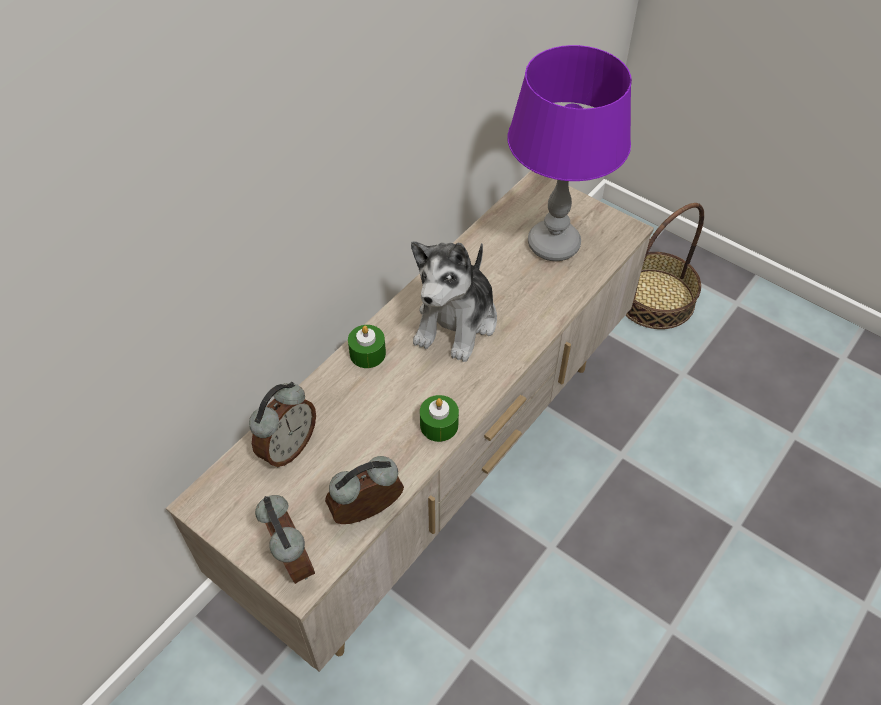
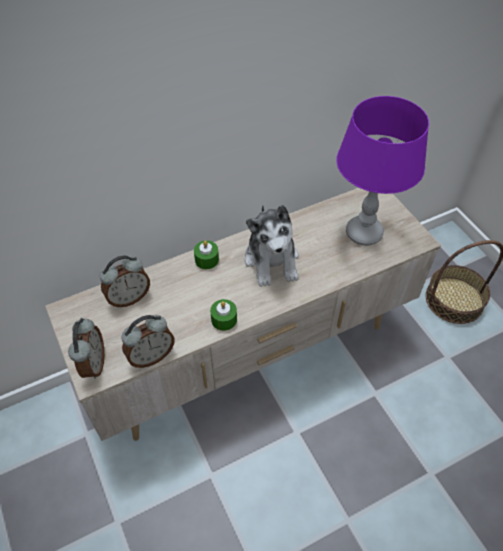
camera: 25 degrees right, 0 degrees up
(368, 514) = (151, 356): alarm clock -> alarm clock turned 150 degrees clockwise
(456, 322) = (272, 260): plush toy -> plush toy turned 60 degrees counterclockwise

